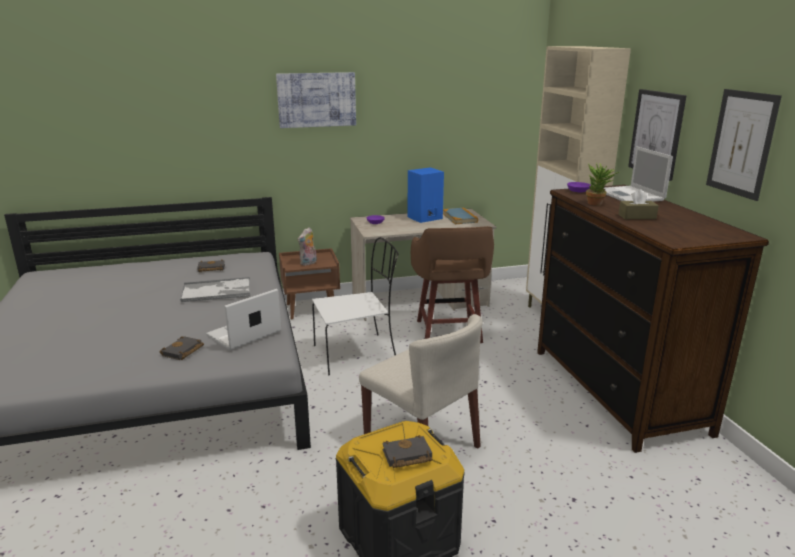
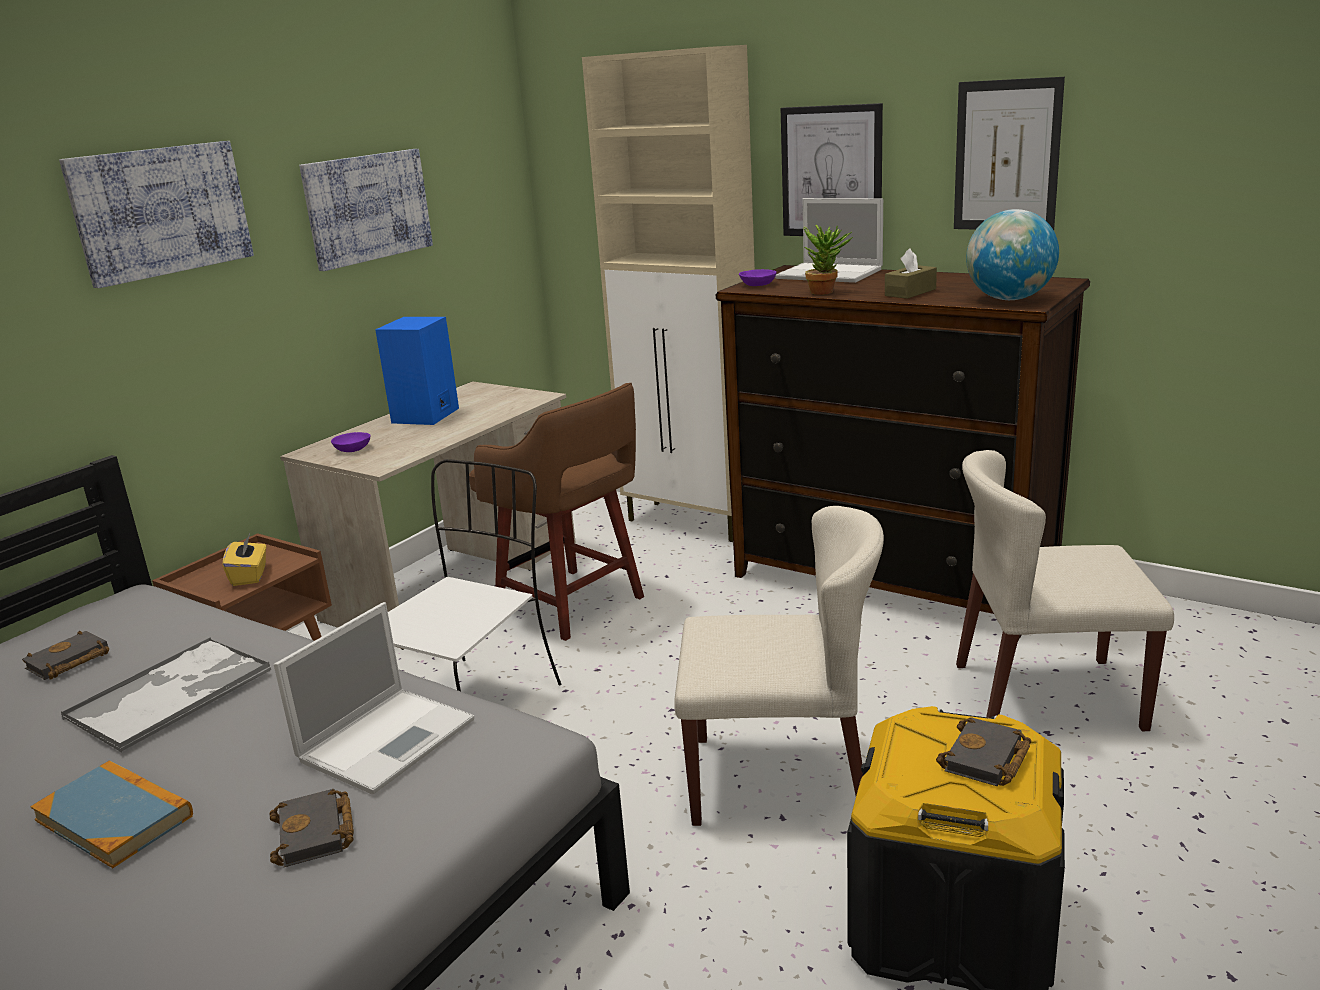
camera: 40 degrees left, 0 degrees up
(243, 334) = (389, 738): laptop -> laptop turned 150 degrees counterclockwise
(308, 263) = (250, 576): plush toy -> yellow tissue box
(426, 111) = (367, 207): none -> picture
(460, 218) = (485, 399): book -> book (114, 817)
(602, 484) = (1045, 696): none -> beige chair
(676, 236) = (1009, 299): none -> globe

